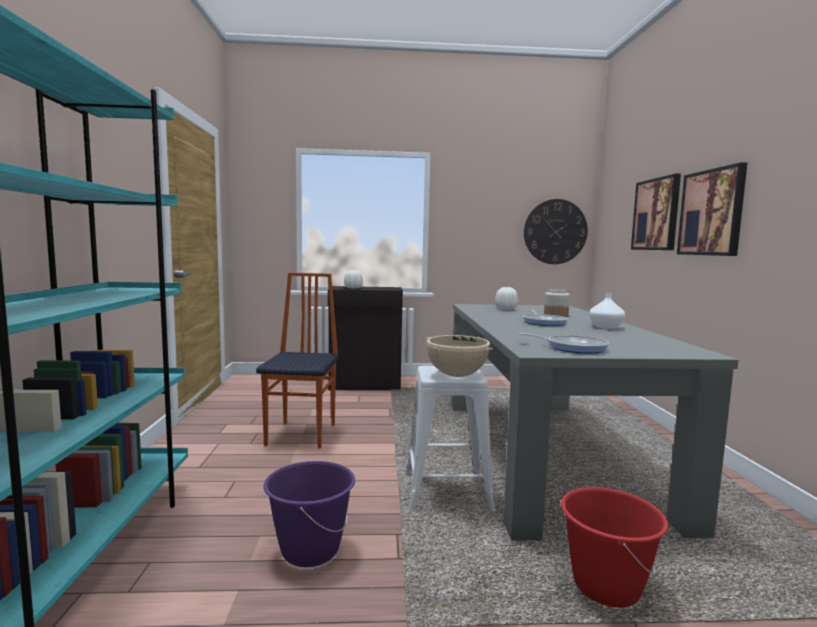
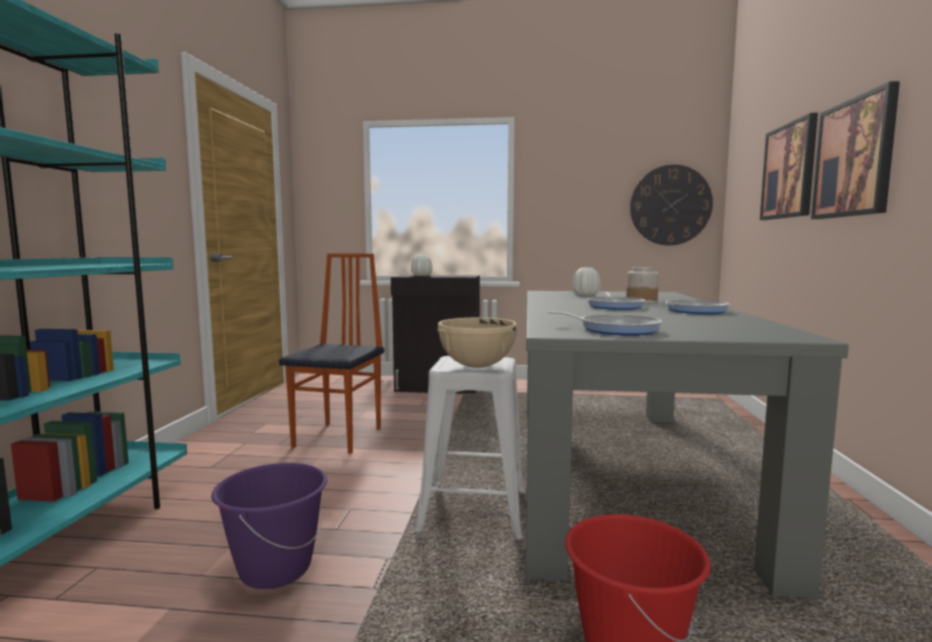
camera: 10 degrees right, 0 degrees up
(605, 327) = (692, 310): white vase -> frying pan

